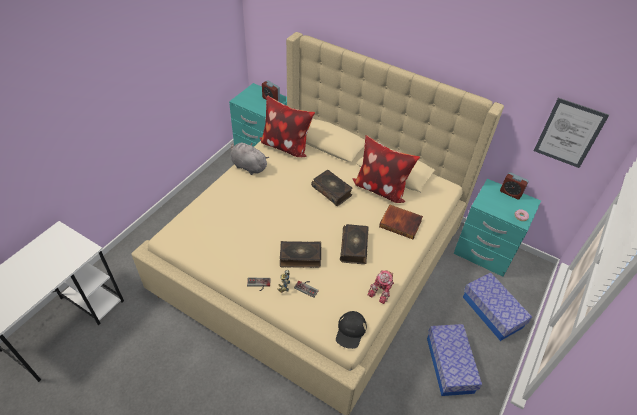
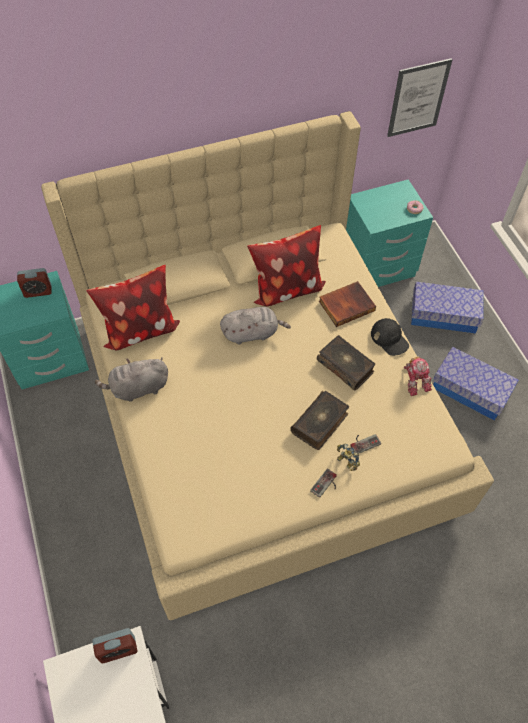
camera: 50 degrees left, 10 degrees up
(332, 191) = (252, 333): book -> grey plush toy
(350, 331) = (442, 439): black cap -> black cap (389, 339)
(510, 193) = (381, 193): alarm clock -> alarm clock (118, 649)

